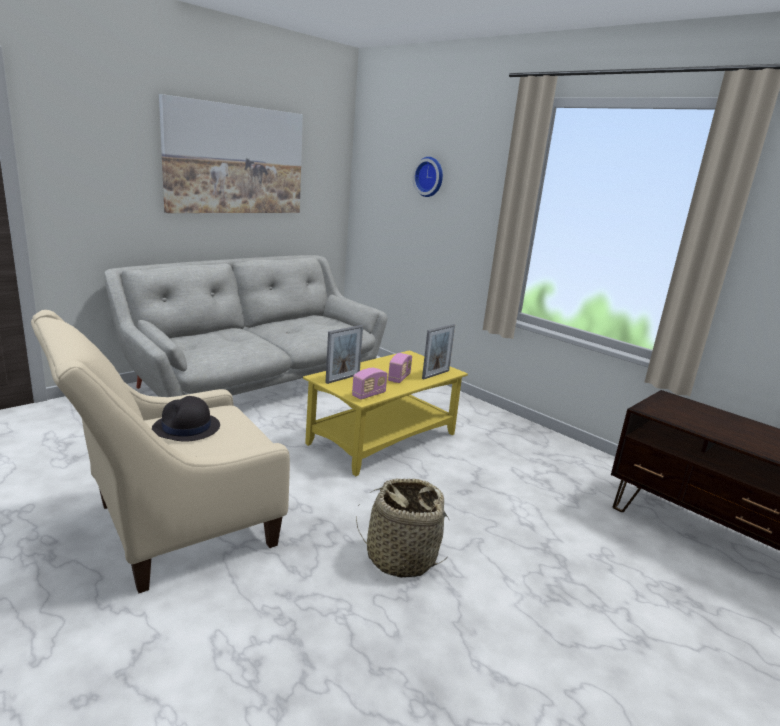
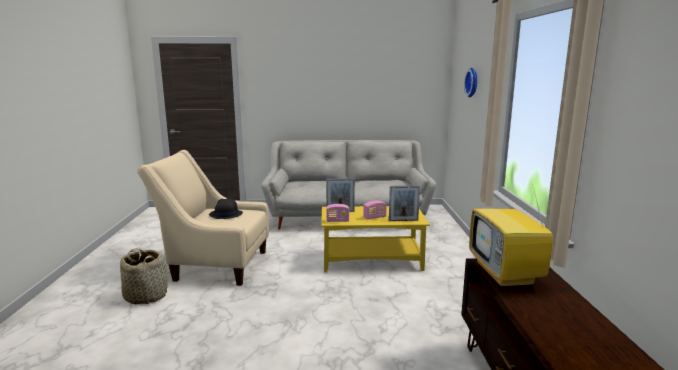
camera: 45 degrees right, 5 degrees down
(235, 160) = (356, 80): picture -> none
(401, 557) = (284, 312): basket -> basket (146, 296)
(685, 417) = (506, 275): none -> television

